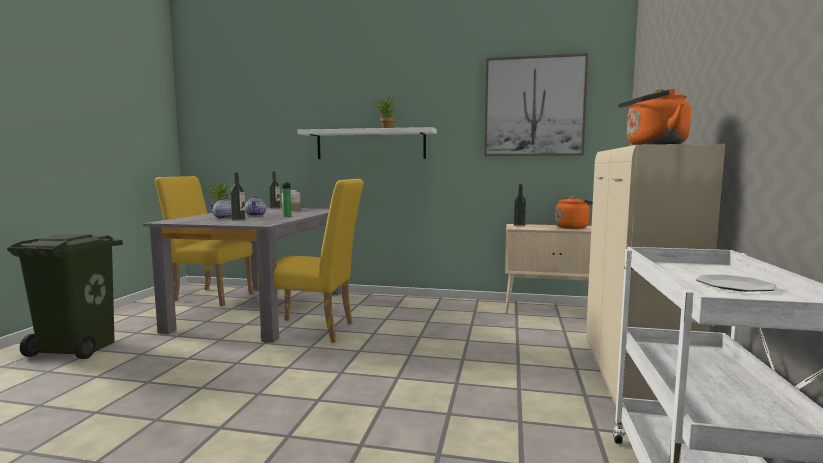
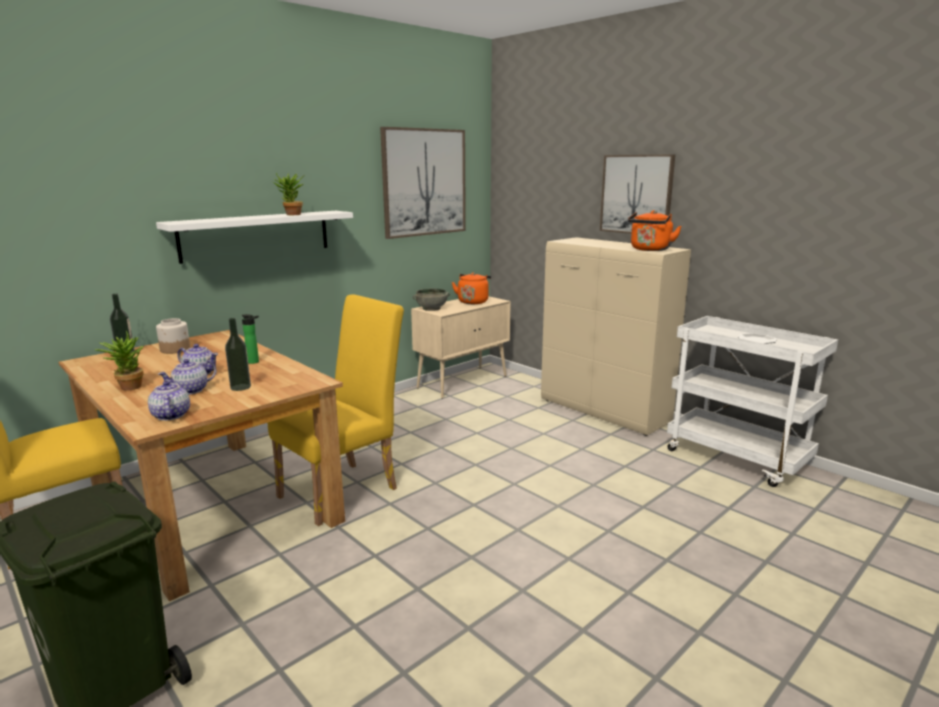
camera: 55 degrees left, 10 degrees up
(182, 221) = (170, 416): none -> teapot
(262, 310) = (215, 504): grey dining table -> brown dining table
(519, 225) = (431, 308): bottle -> grey bowl
(699, 81) = (636, 194): none -> picture

